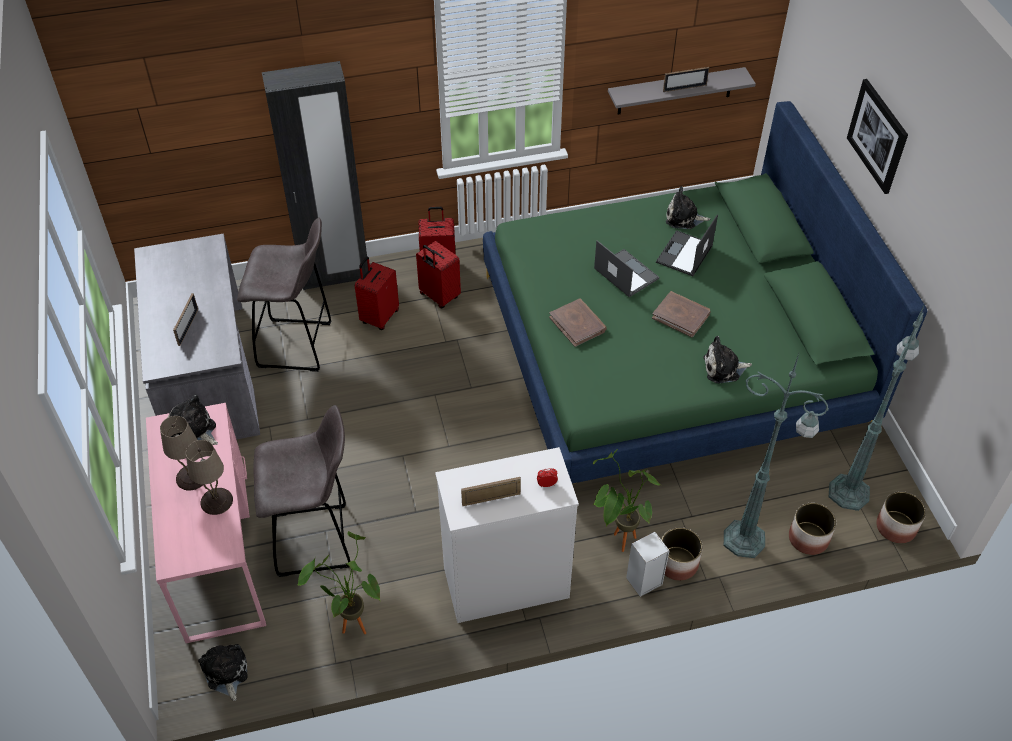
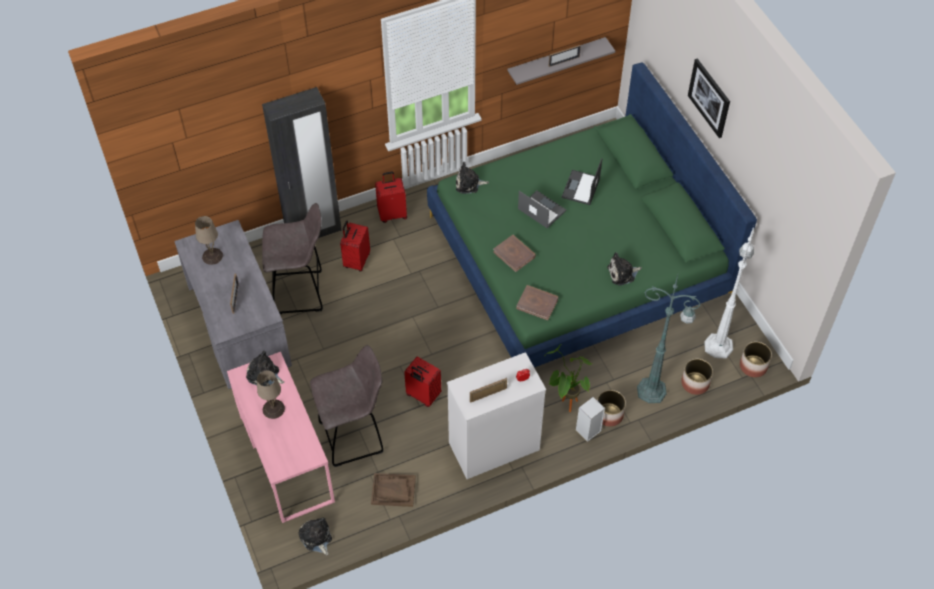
camera: 10 degrees left, 5 degrees up
(216, 501) = (296, 423): beige table lamp -> beige table lamp (212, 256)
(351, 623) = (393, 490): potted plant -> brown tray
(438, 296) = (397, 238): red suitcase -> red suitcase (422, 395)
(681, 316) = (586, 237): brown book -> brown book (537, 303)
(684, 218) = (575, 158): plush toy -> plush toy (469, 184)
(850, 491) = (719, 345): green floor lamp -> white floor lamp

